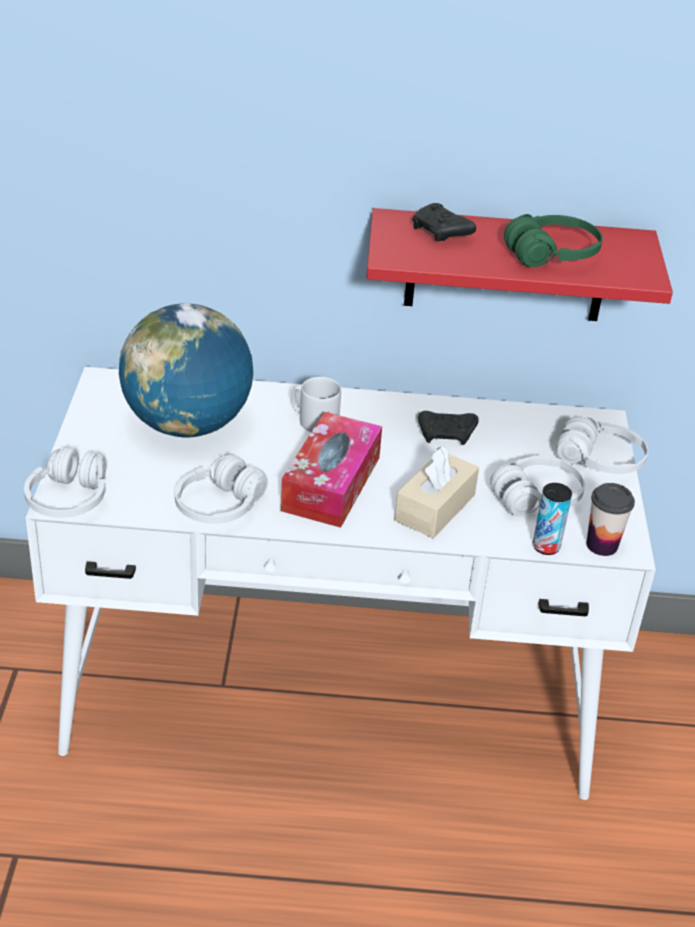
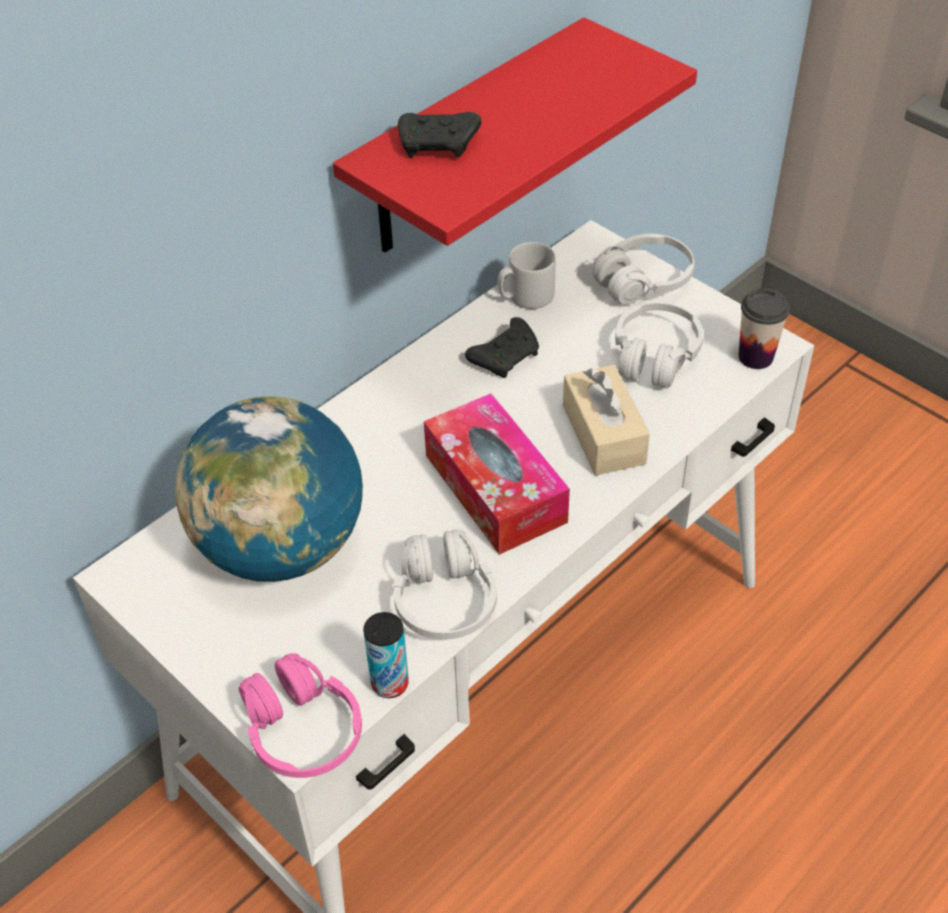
camera: 45 degrees left, 10 degrees up
(69, 499) = (302, 730): white headphones -> pink headphones
(314, 421) = (383, 439): grey mug -> grey mug (525, 296)
(546, 547) = (726, 394): can -> can (390, 683)
(552, 255) = (560, 100): green headphones -> none

